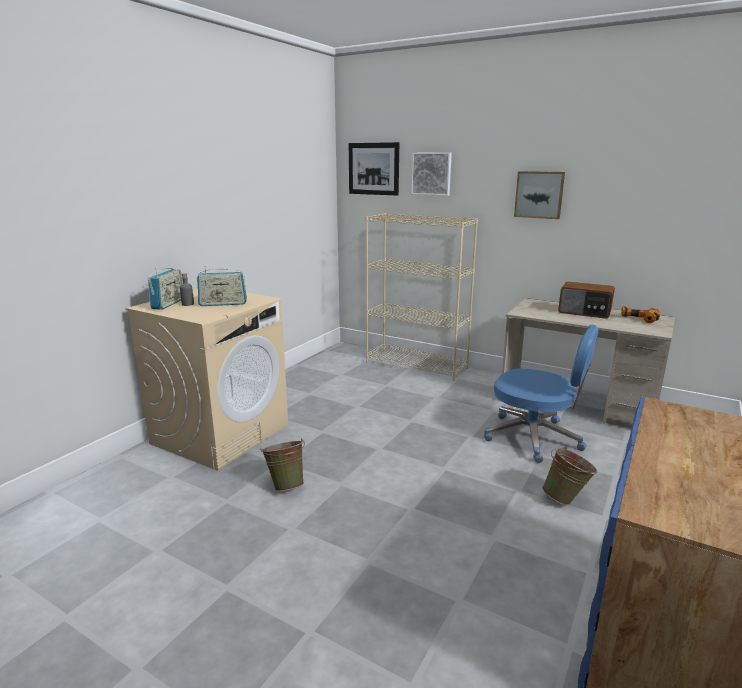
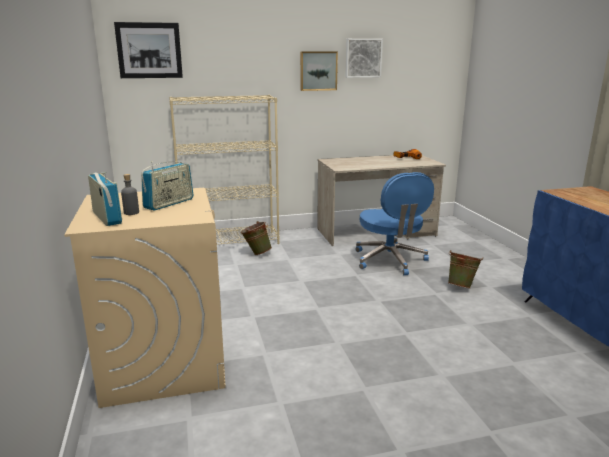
camera: 45 degrees left, 0 degrees up
(286, 485) = (302, 365): green bucket -> green bucket (256, 253)
(431, 174) = (217, 55): picture -> picture (363, 58)
(534, 438) = (390, 260): blue office chair -> blue office chair turned 90 degrees clockwise
(584, 312) = (373, 160): radio -> none

